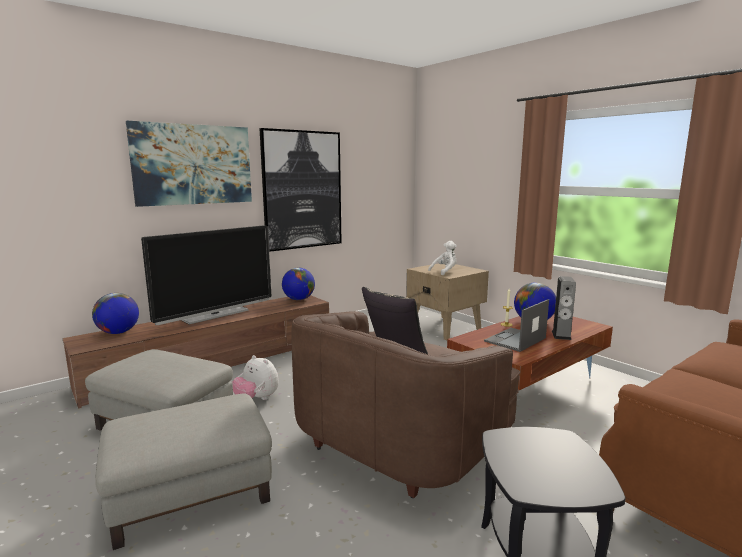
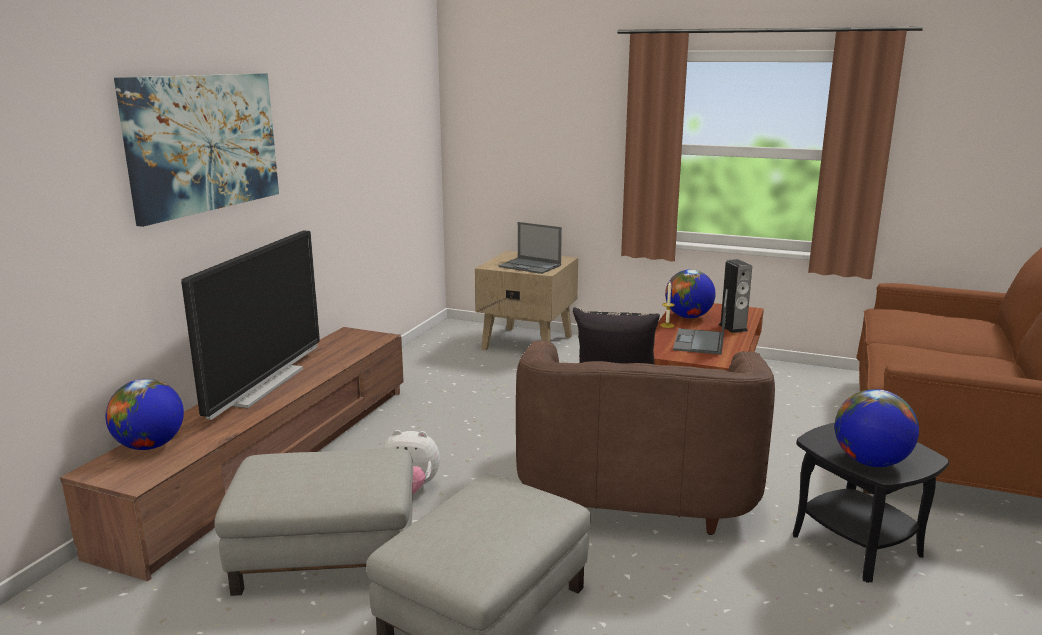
camera: 30 degrees left, 5 degrees up
(299, 299) = (350, 338): globe -> globe (870, 462)
(302, 190) = (329, 166): picture -> none
(445, 271) = (530, 266): white plush toy -> laptop

